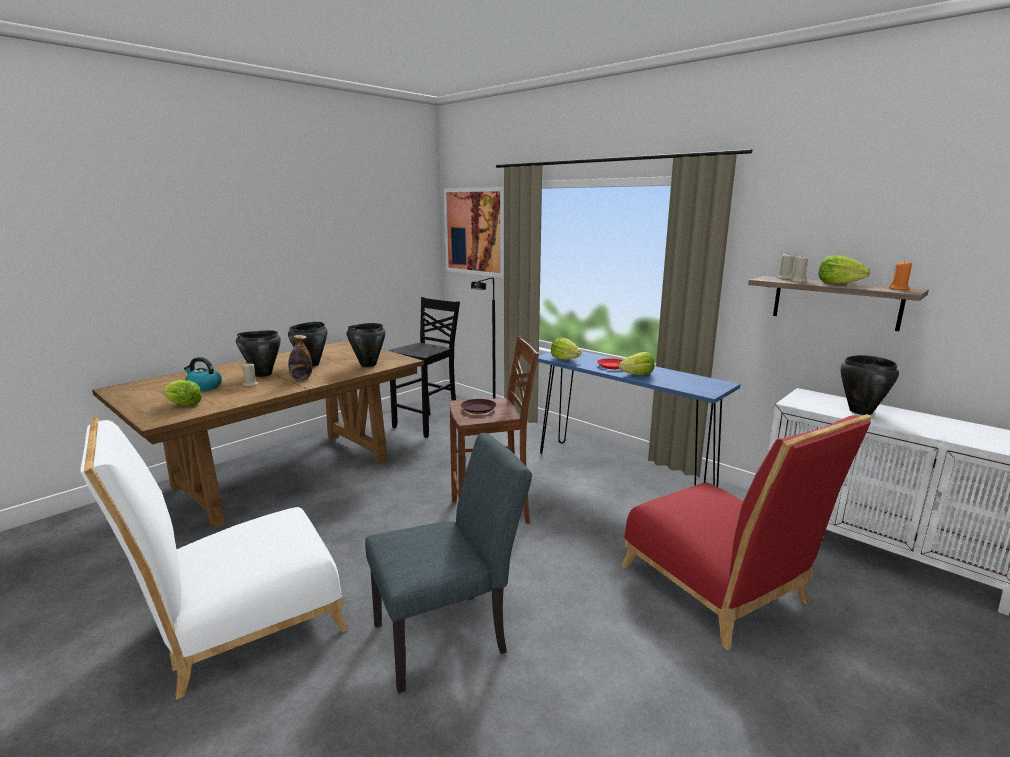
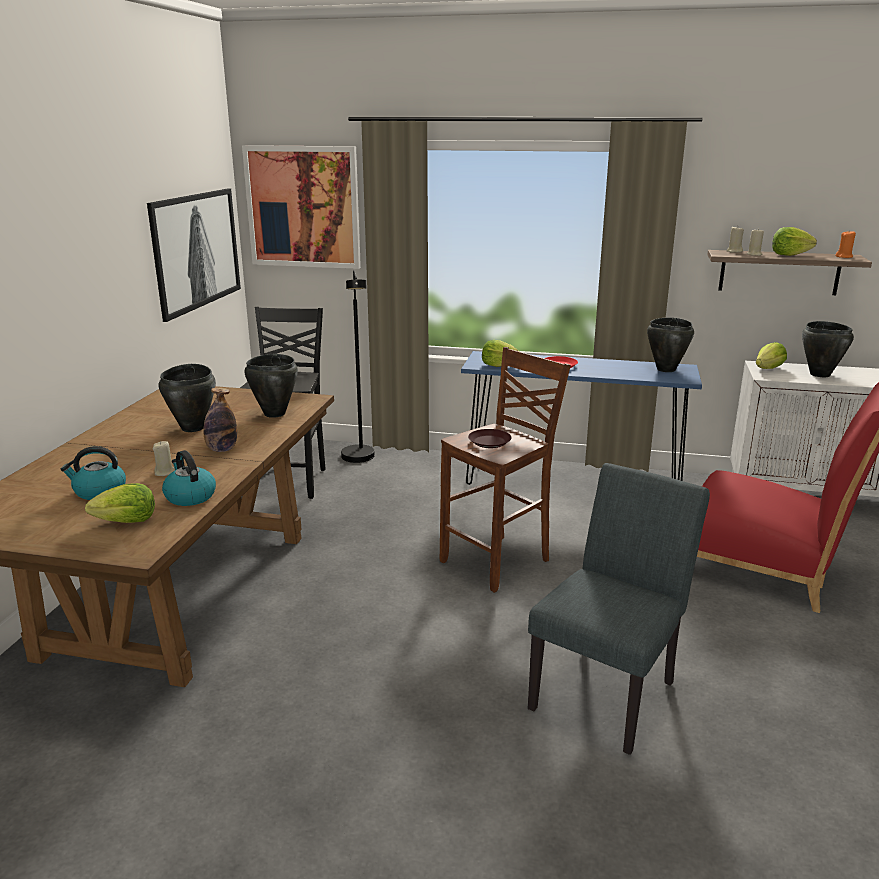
camera: 30 degrees left, 5 degrees up
(236, 399) = (189, 496): none -> kettle
(240, 625) = (388, 770): white chair -> none
(262, 374) = (150, 455): black cooking pot -> black cooking pot (665, 369)
(392, 256) = (197, 250): none -> picture
(637, 375) = (599, 371): lettuce -> lettuce (768, 369)

